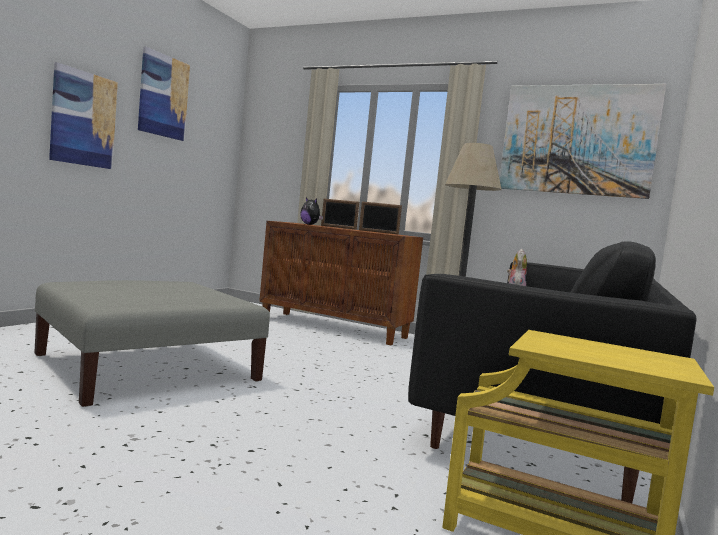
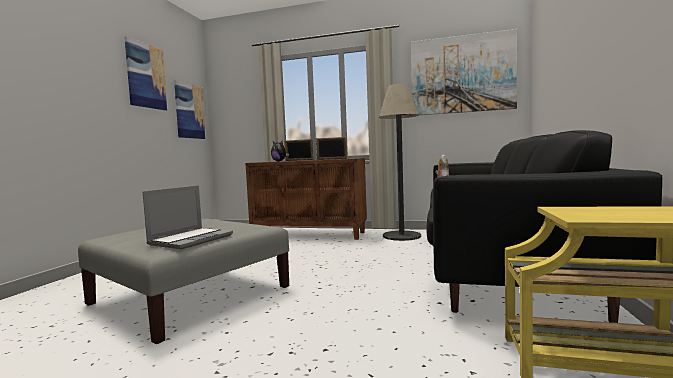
camera: 10 degrees left, 0 degrees up
(83, 119) = (85, 99): picture -> picture (189, 111)
(148, 301) = (191, 239): none -> laptop

